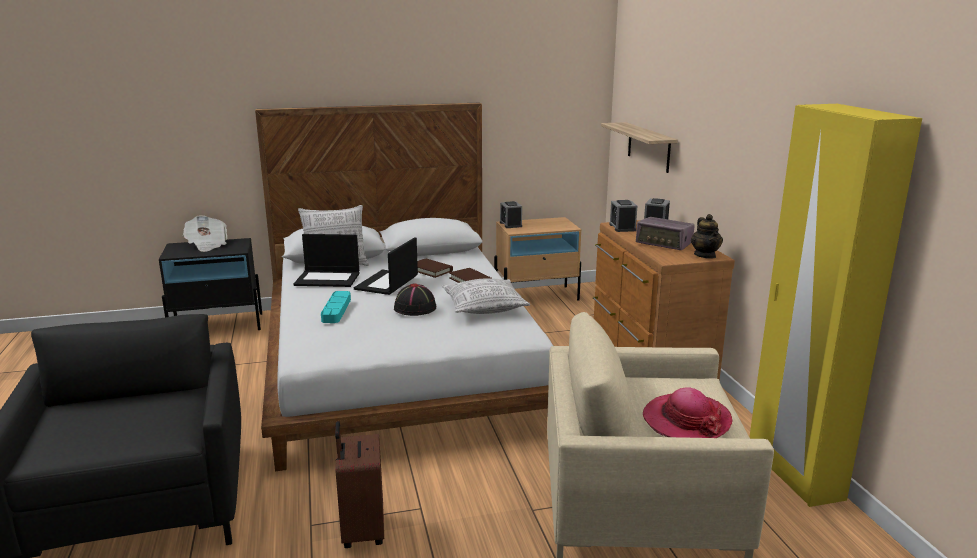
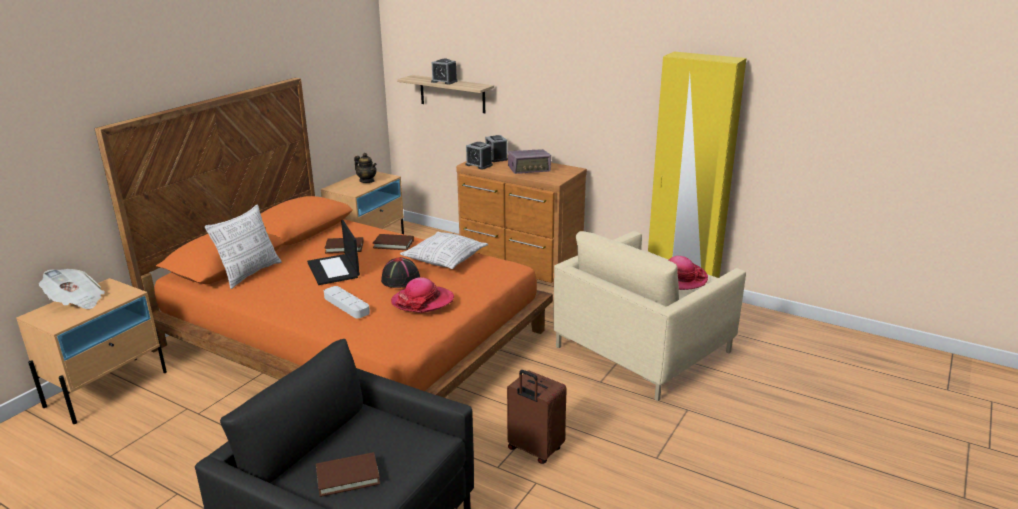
camera: 45 degrees left, 5 degrees up
(82, 427) = (348, 477): none -> brown book
(217, 325) = (107, 388): black nightstand -> beige nightstand
(328, 279) = (273, 286): laptop -> none
(336, 310) = (346, 305): turquoise tray -> grey tray
(391, 330) = (422, 301): none -> hat
(401, 362) = (354, 339): white bed -> orange bed
(510, 224) = (339, 188): alarm clock -> alarm clock (444, 81)
(705, 255) = (567, 170): teapot -> teapot (367, 181)

